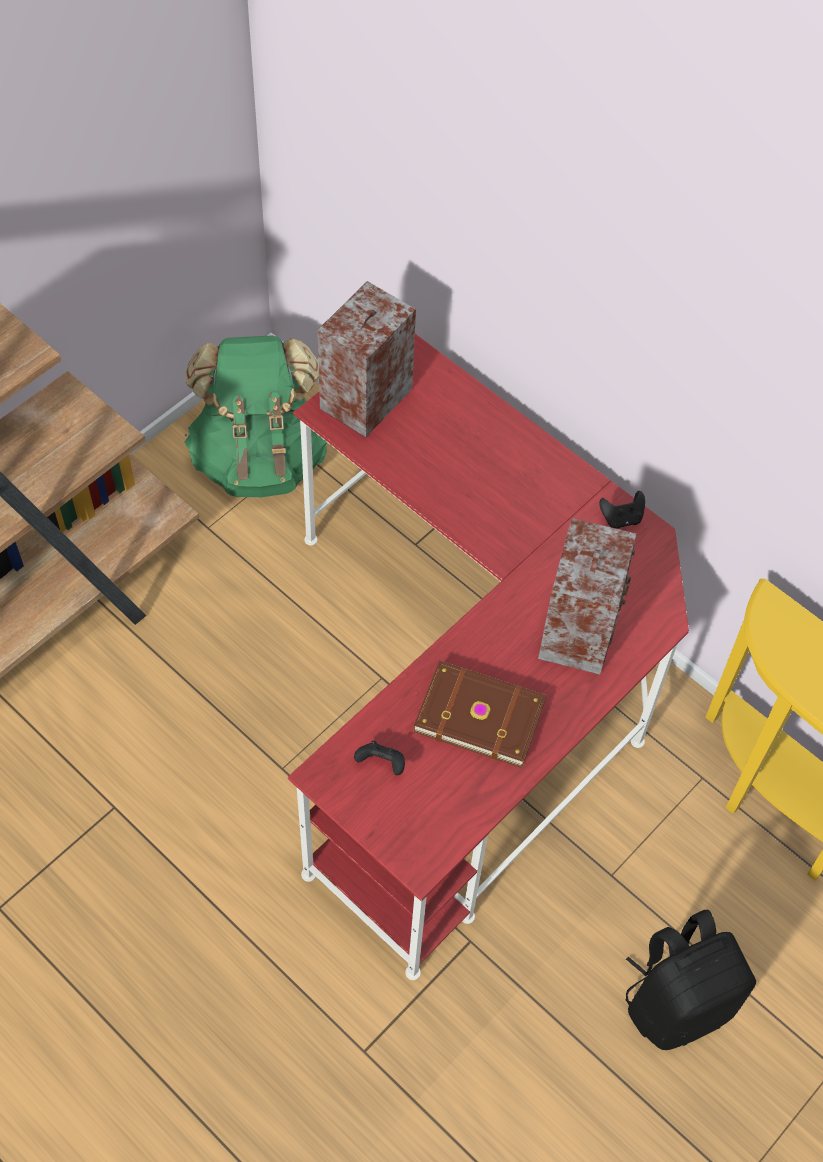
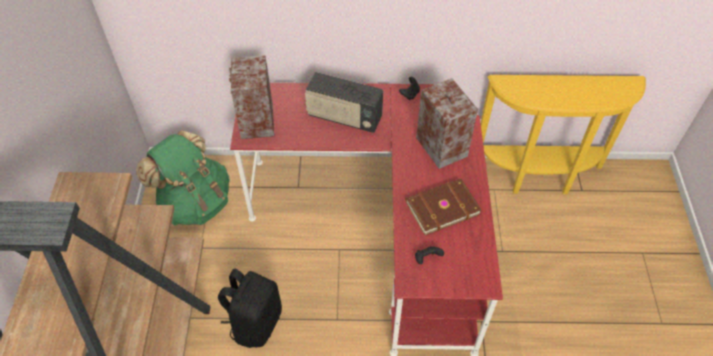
camera: 40 degrees left, 5 degrees down
(488, 482) = (344, 117): none -> radio
(677, 1001) = (573, 276): black backpack -> black backpack (255, 322)

